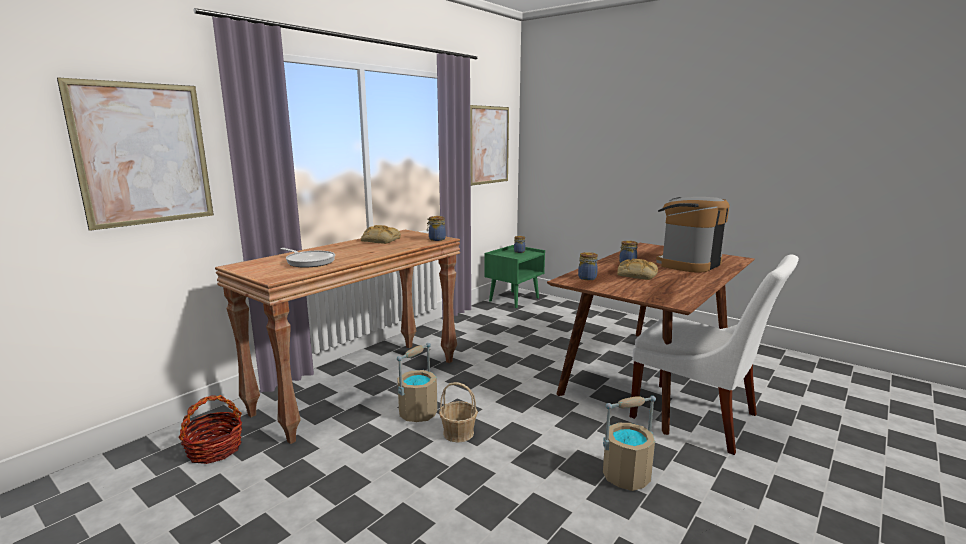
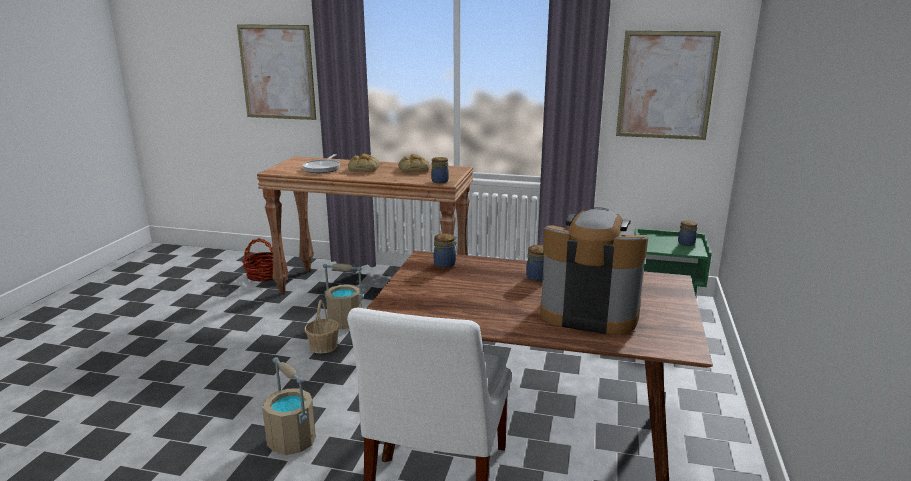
camera: 65 degrees right, 5 degrees up
(636, 275) = (486, 286): bread -> bread (363, 168)

